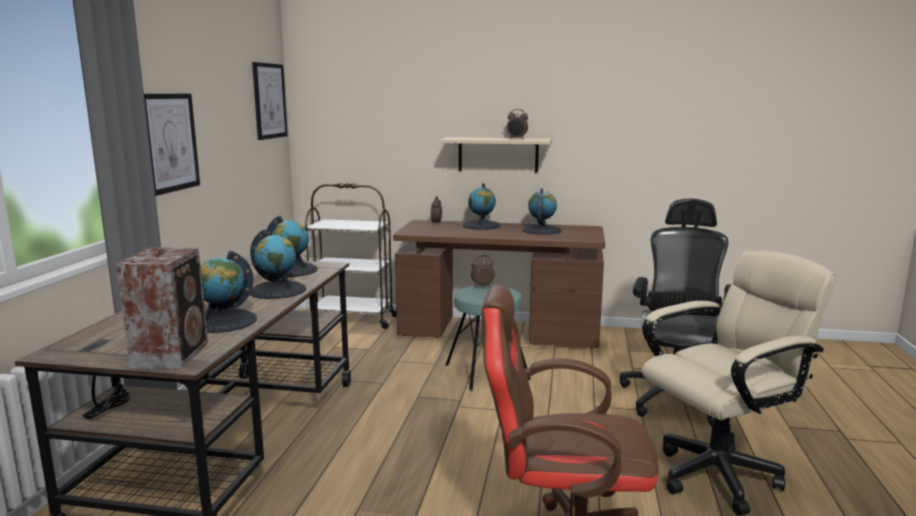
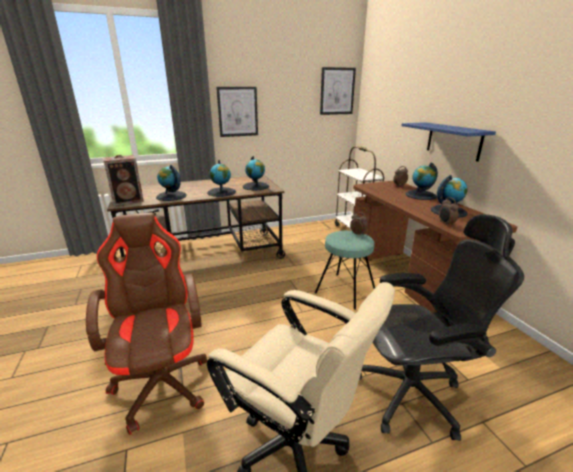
camera: 60 degrees right, 10 degrees up
(498, 154) = (453, 141): beige shelf -> blue shelf
(517, 138) = (456, 128): alarm clock -> alarm clock (445, 224)

